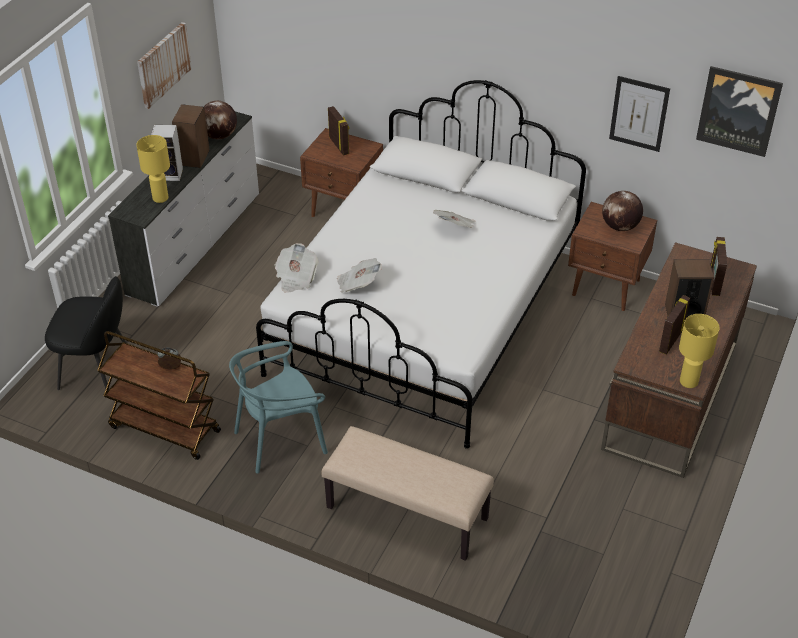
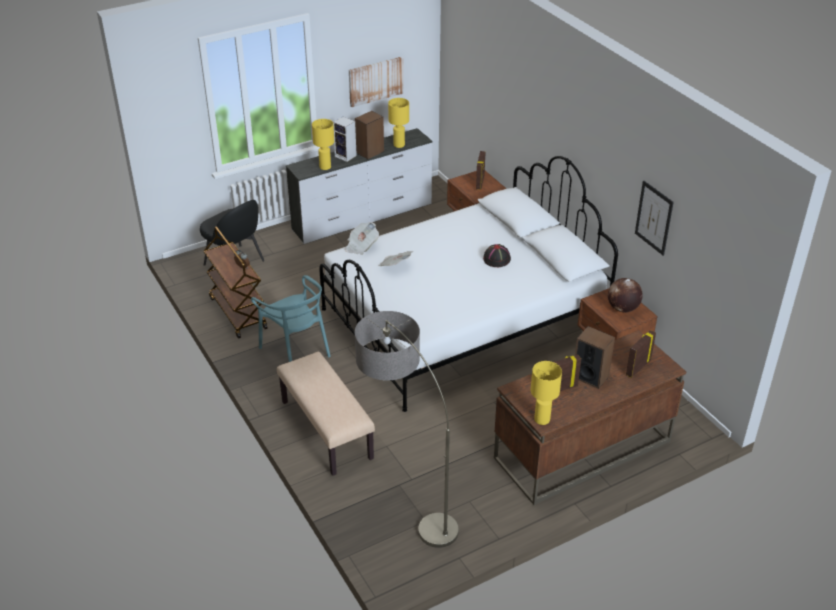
camera: 35 degrees right, 5 degrees down
(219, 136) = (399, 145): globe -> yellow table lamp
(280, 439) = (296, 350): turquoise chair -> turquoise chair turned 135 degrees counterclockwise
(455, 227) = (497, 259): newspaper -> black hat
(567, 546) = (406, 503): none -> floor lamp
(738, 110) = (714, 236): picture -> none

